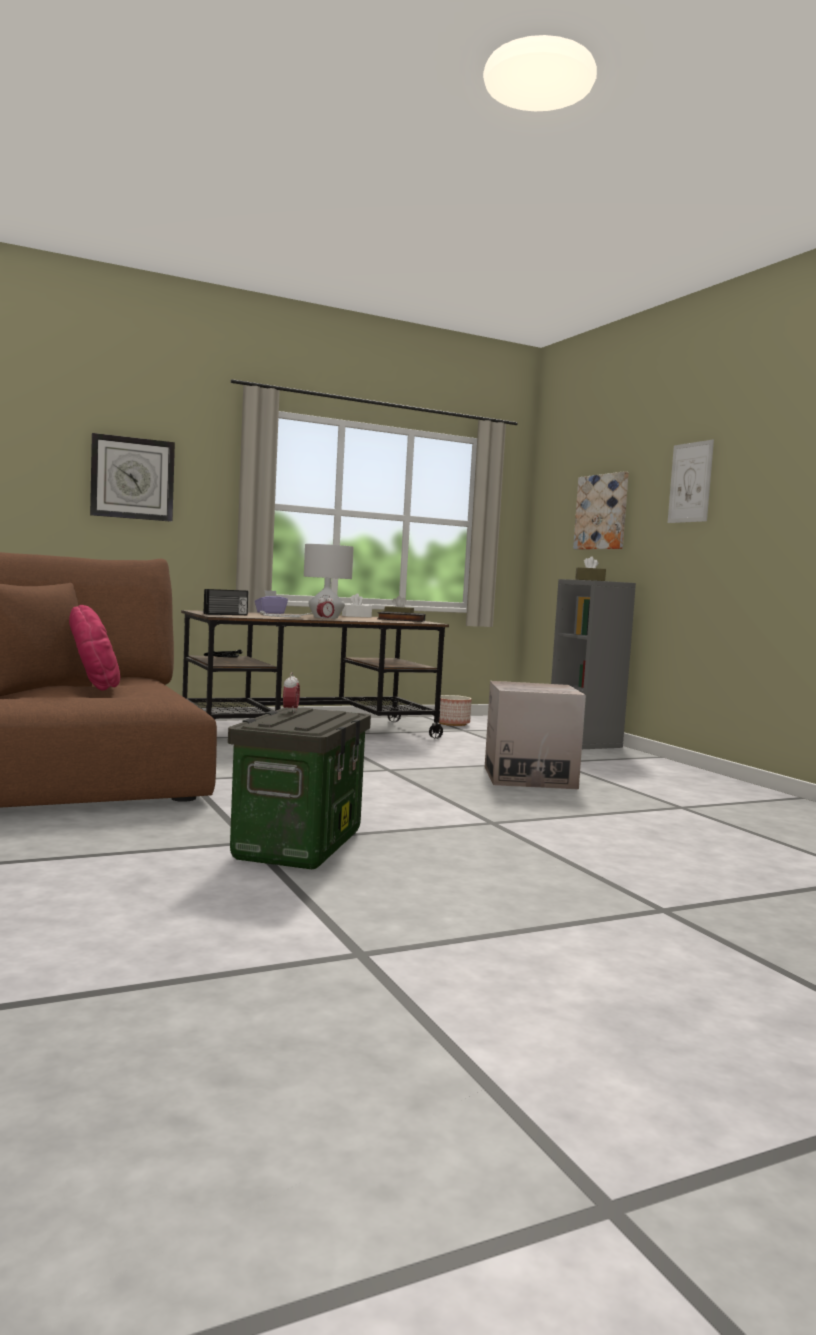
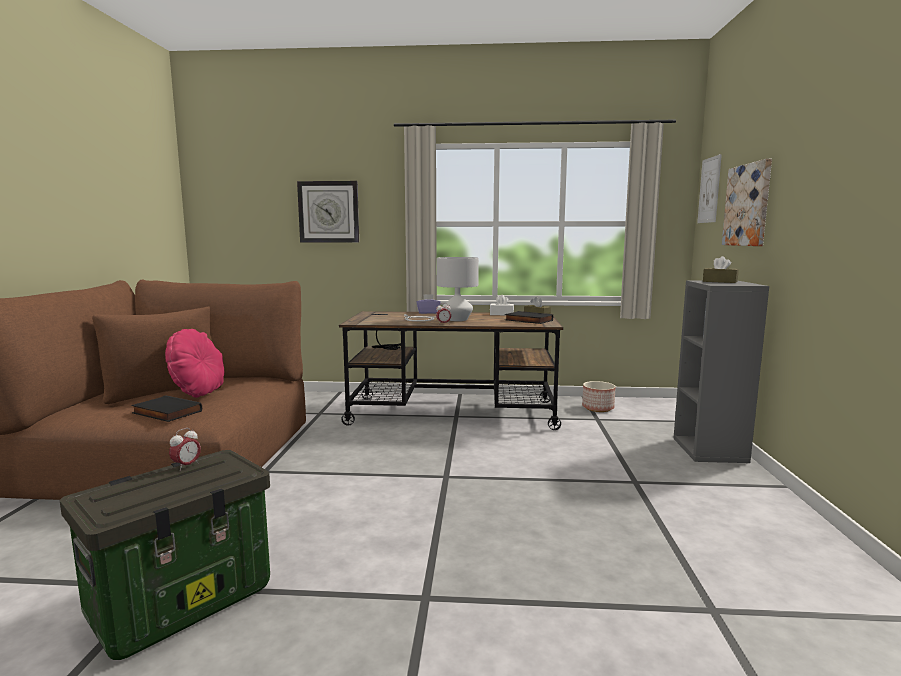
camera: 30 degrees right, 5 degrees up
(113, 697) = (165, 412): none -> black book
(226, 614) = (370, 319): radio -> none
(529, 777) = (574, 509): cardboard box -> none
(690, 482) = (832, 165): picture -> picture (709, 190)

